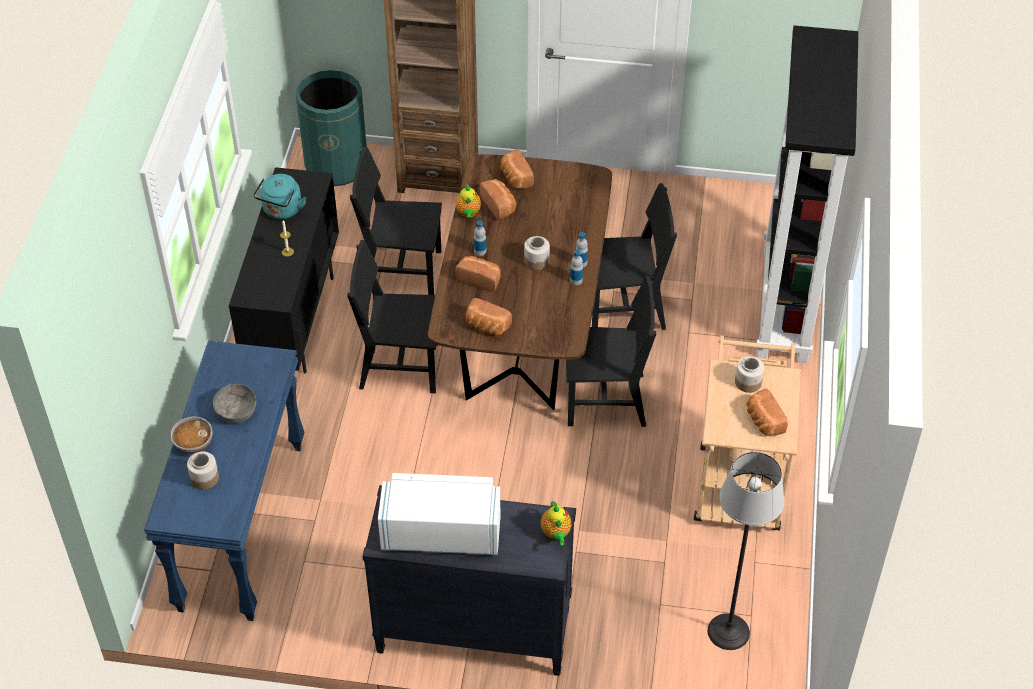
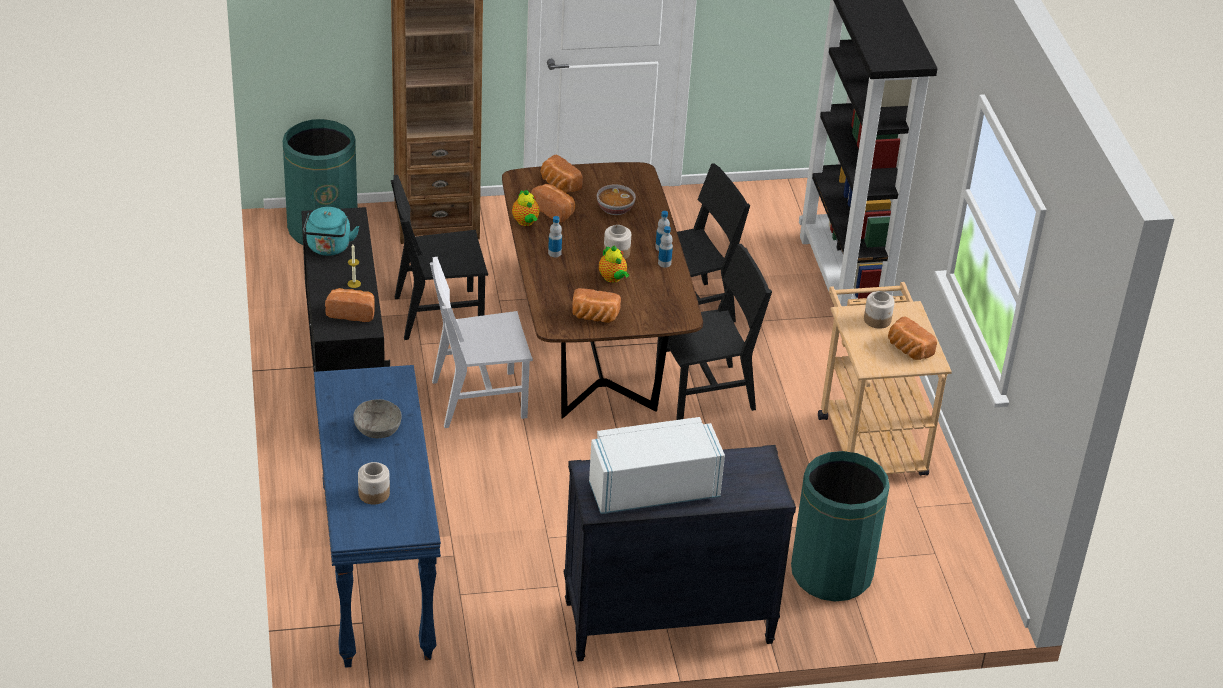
camera: 20 degrees left, 10 degrees down
(193, 444) = (345, 465): bowl -> bowl (615, 209)
(401, 365) = (479, 399): black chair -> white chair
(480, 279) = (567, 277): bread -> bread (352, 312)
(556, 533) = (767, 469): teapot -> teapot (613, 278)
(644, 615) = (831, 573): none -> green trash can
(728, 632) = (919, 571): floor lamp -> none

